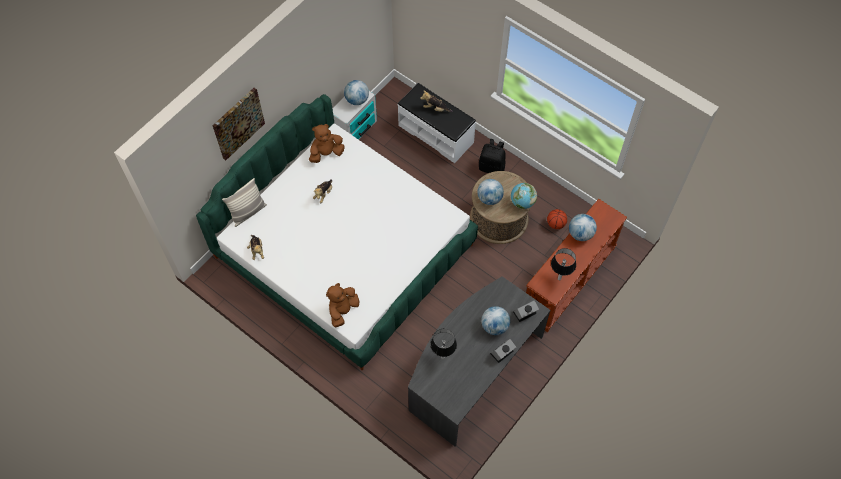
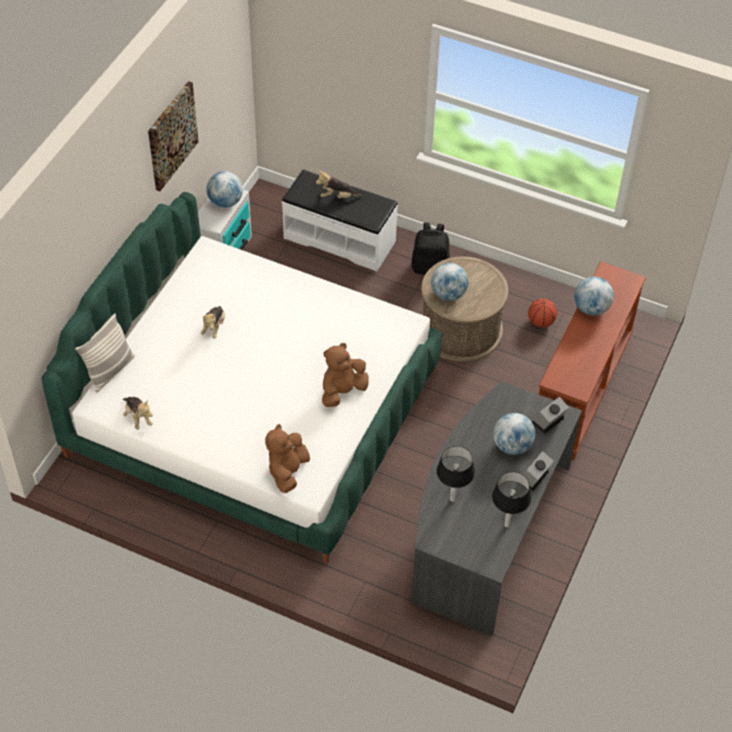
camera: 15 degrees left, 10 degrees down
(238, 123) = (87, 227): picture -> picture (171, 135)
(326, 153) = (202, 275): brown plush toy -> brown plush toy (342, 391)
(522, 202) = (495, 291): globe -> none
(559, 278) = (581, 368): table lamp -> table lamp (507, 524)

